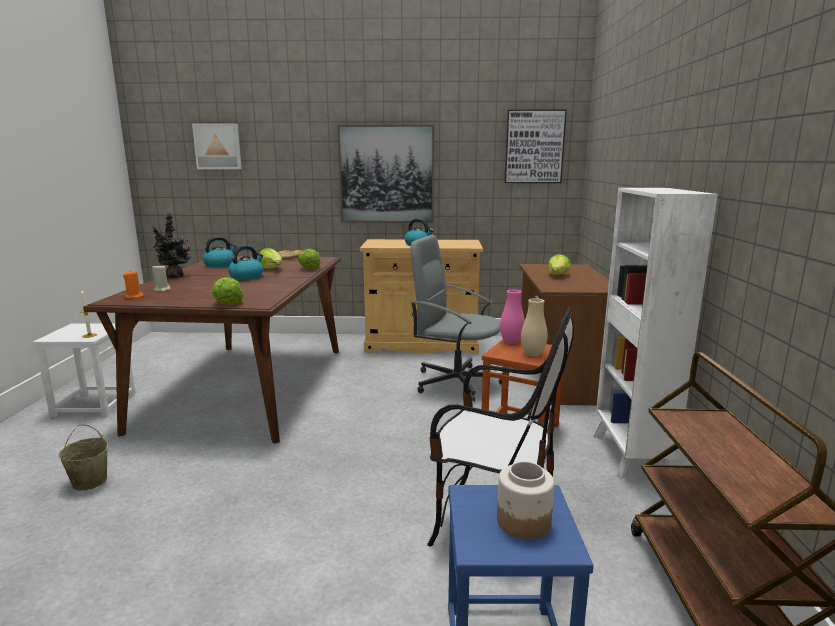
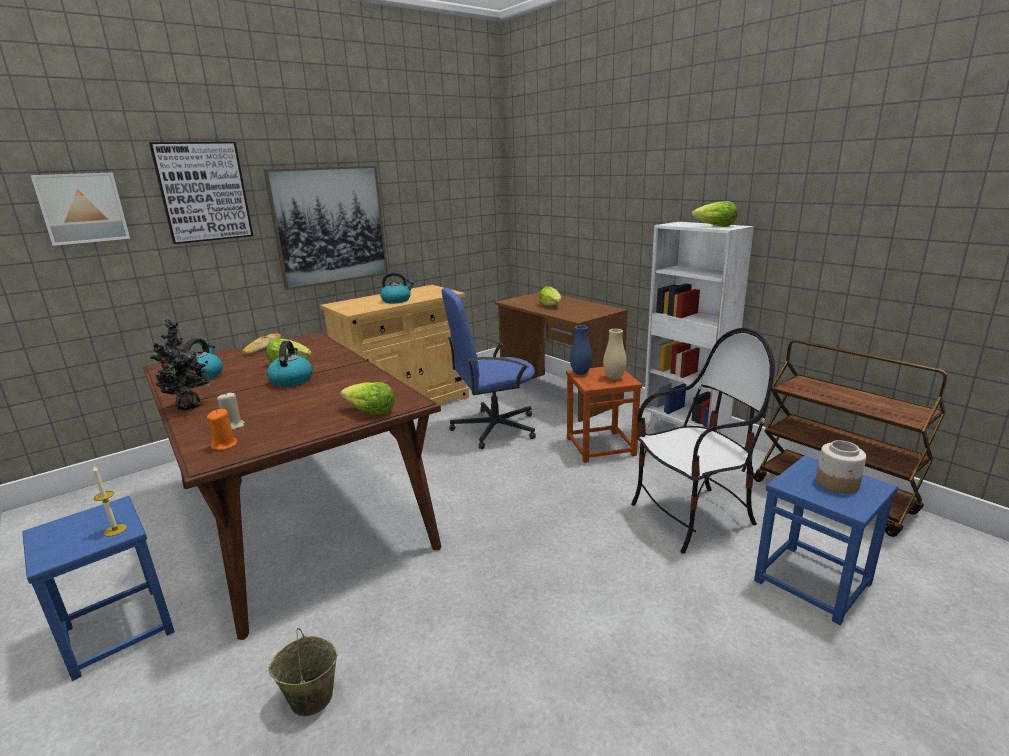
camera: 40 degrees left, 5 degrees up
(94, 404) = (117, 630): white stool -> blue stool
(309, 268) = (330, 351): lettuce -> lettuce (714, 226)
(455, 382) = (493, 428): grey office chair -> blue office chair
(511, 342) = (580, 373): pink vase -> blue vase
(534, 147) = (467, 184): picture -> picture (203, 192)

